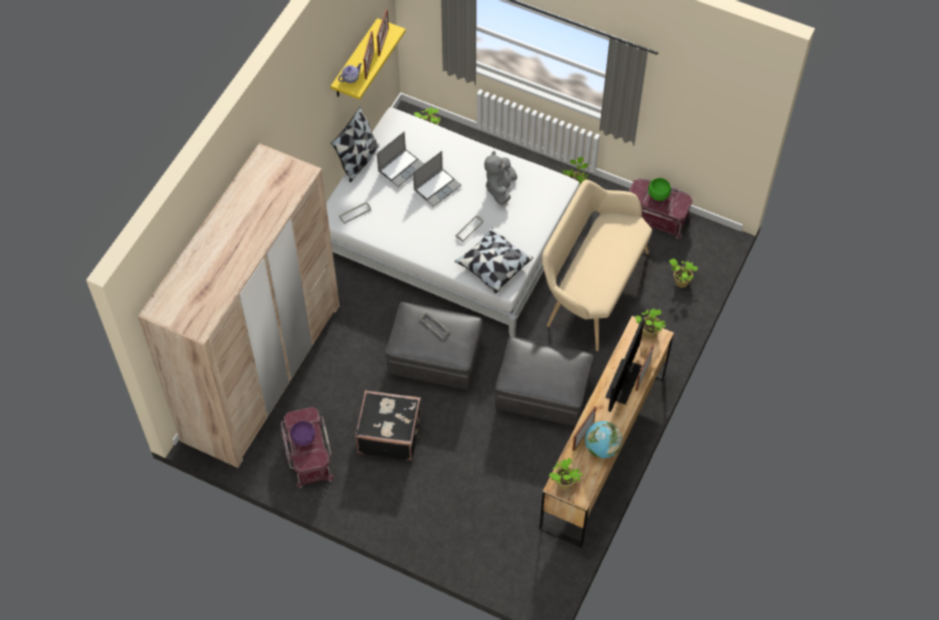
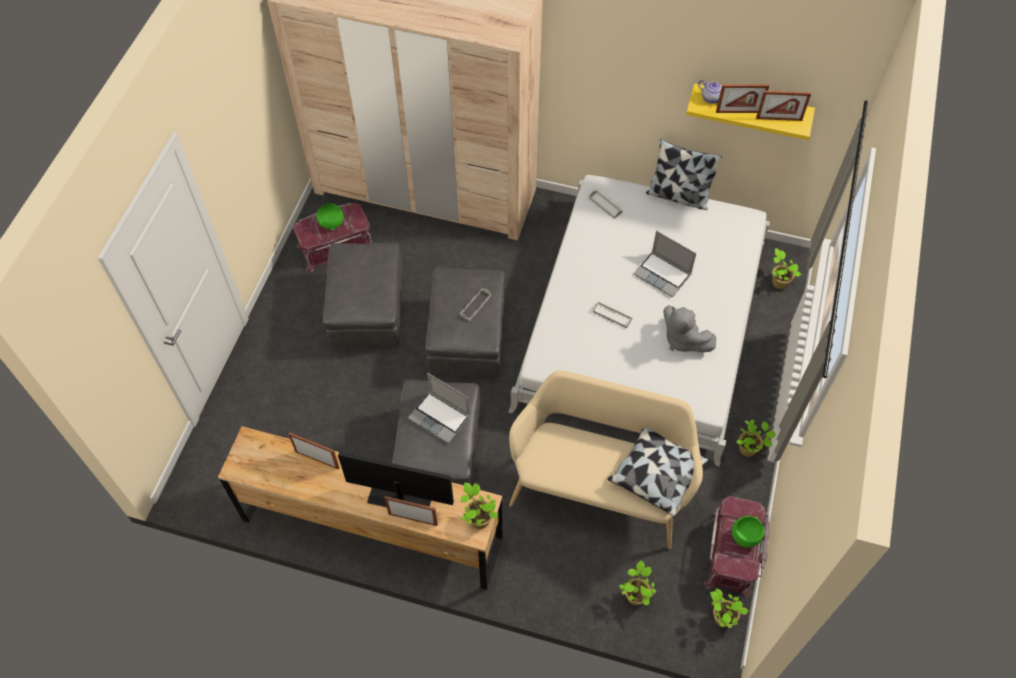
camera: 80 degrees right, 0 degrees up
(303, 438) = (332, 223): purple bowl -> green bowl
(389, 434) = (367, 311): black suitcase -> grey ottoman
(401, 168) = (679, 235): laptop -> laptop (440, 417)
(493, 266) = (567, 348): pillow -> pillow (656, 475)
(500, 188) = (682, 339): grey plush toy -> grey plush toy turned 135 degrees counterclockwise
(564, 484) = (250, 447): potted plant -> potted plant (721, 617)
(601, 448) = (302, 482): globe -> none

